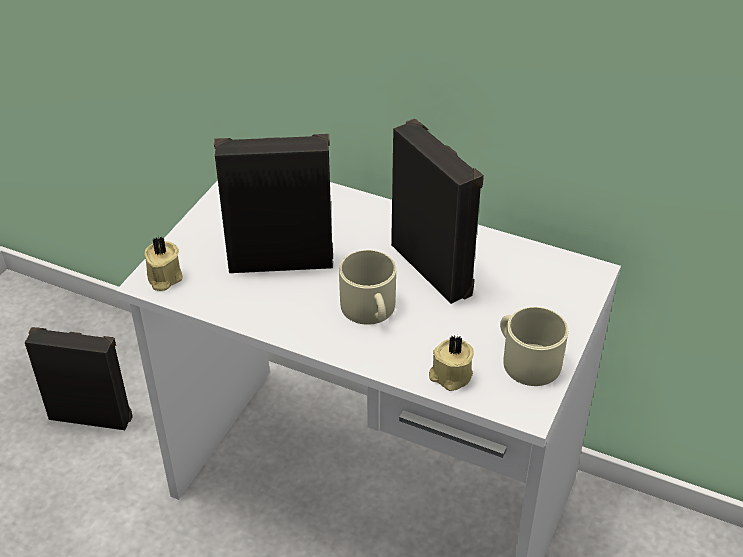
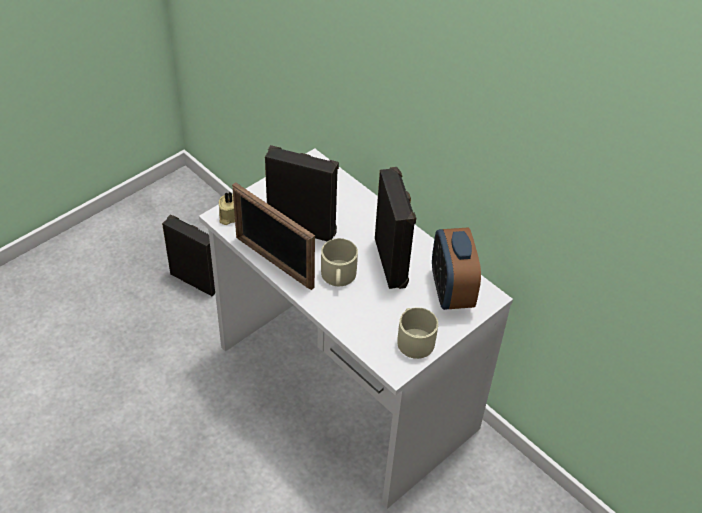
camera: 20 degrees right, 5 degrees up
(265, 319) = (274, 262): none -> picture frame
(450, 375) = (362, 333): beige candle -> none
(536, 281) = (451, 291): none -> alarm clock

